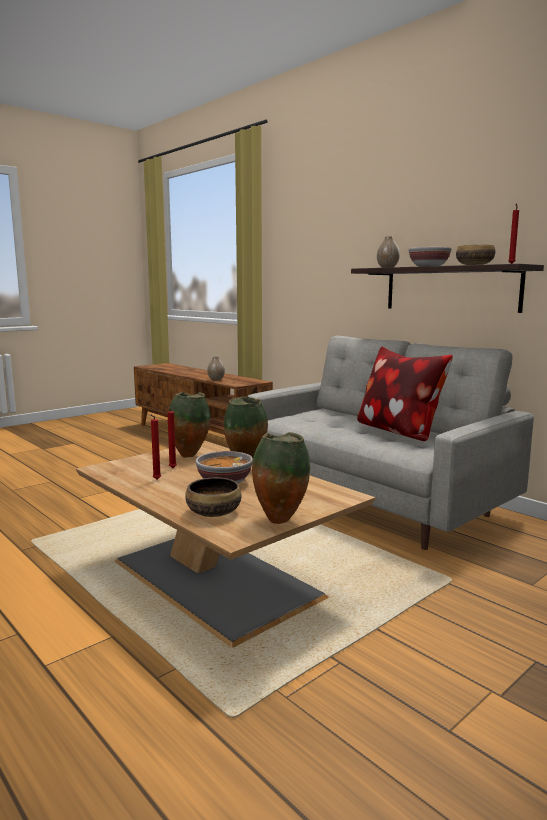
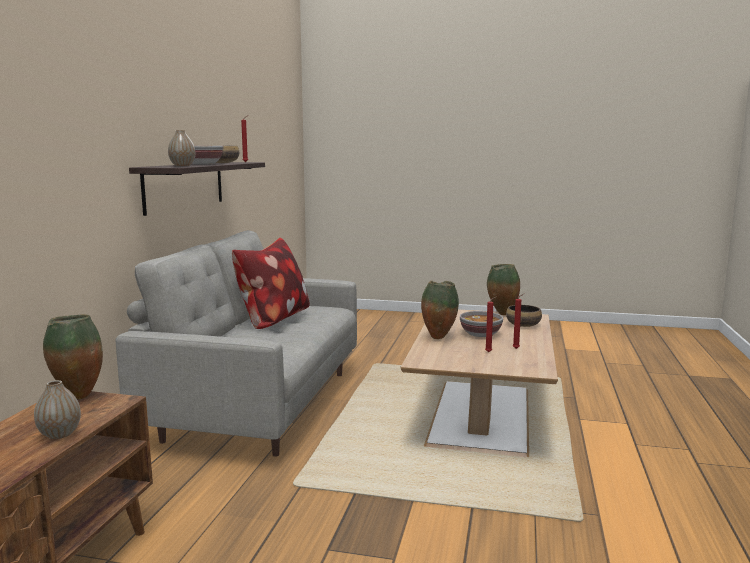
camera: 125 degrees left, 0 degrees up
(190, 456) = (453, 356): vase -> vase (77, 397)

